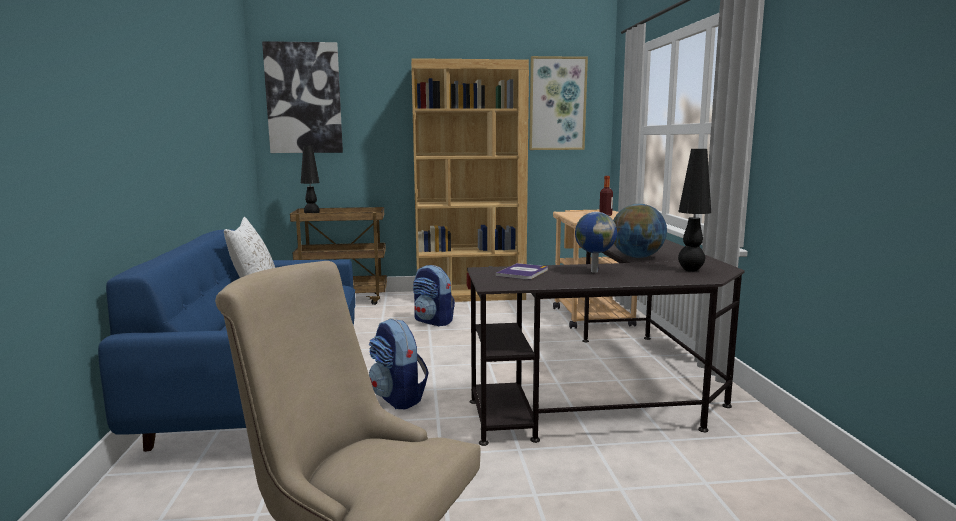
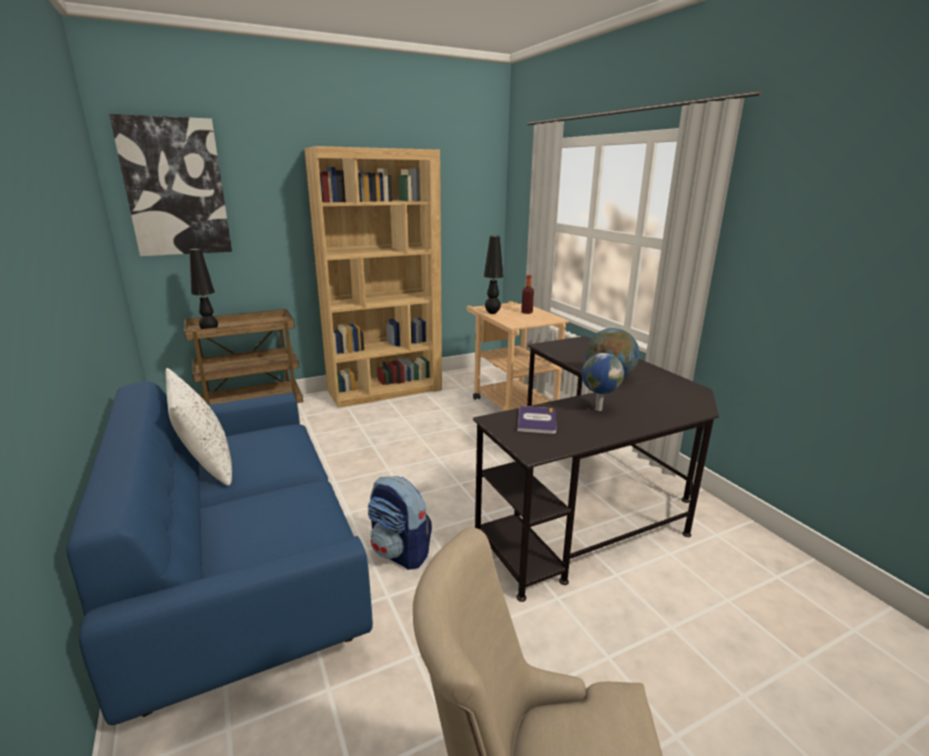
camera: 20 degrees left, 10 degrees up
(433, 321) = (370, 432): backpack -> none
(557, 104) = (456, 192): picture -> none
(690, 270) = (673, 396): black table lamp -> black table lamp (492, 313)

